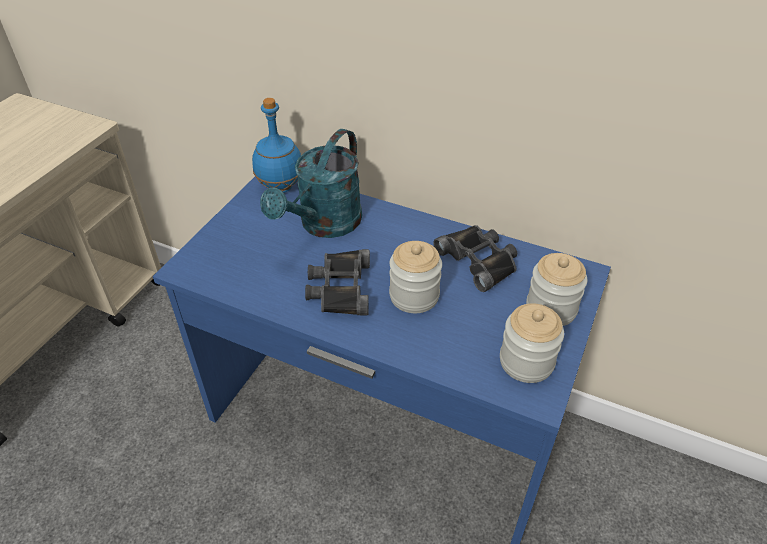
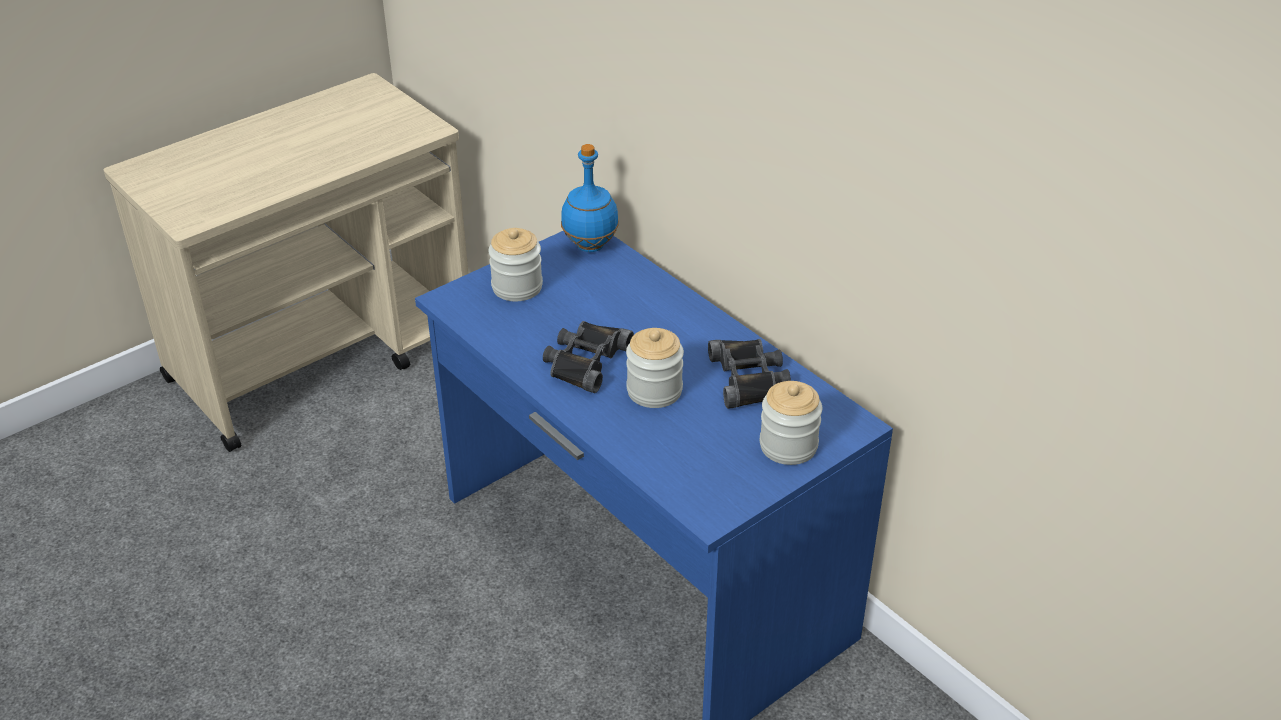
camera: 25 degrees right, 5 degrees down
(324, 225) = (610, 297): turquoise watering can -> none
(526, 362) = (722, 482): jar -> jar (517, 287)

